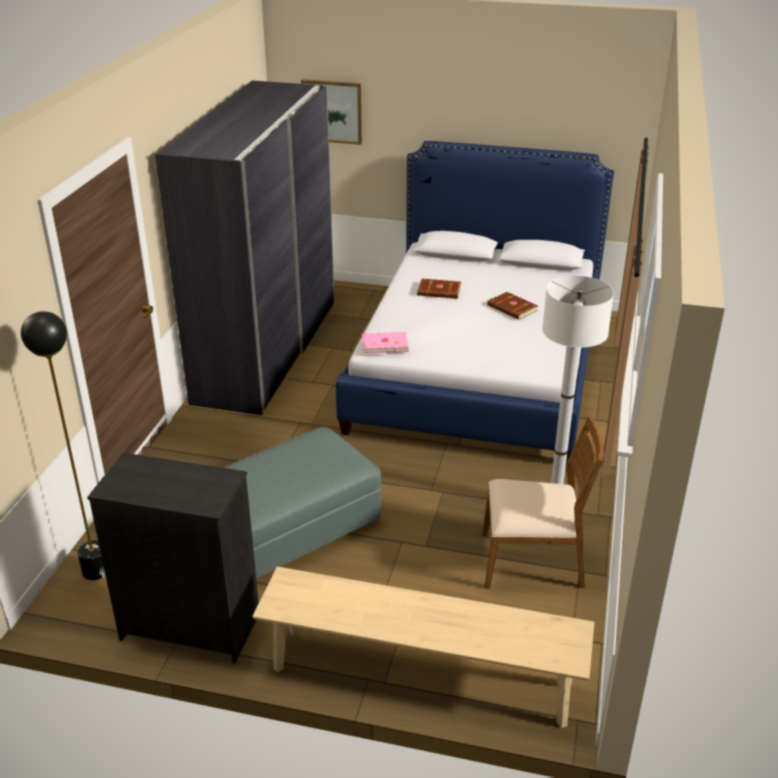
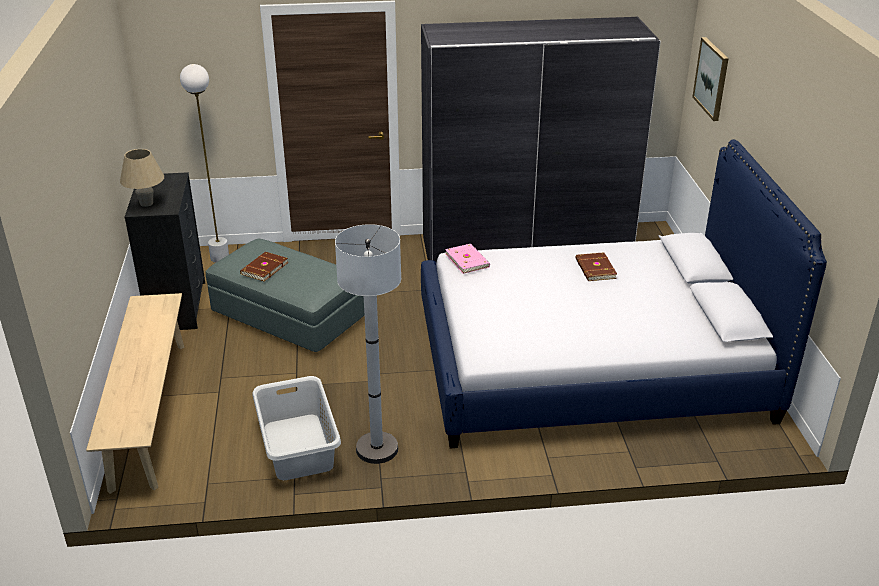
camera: 70 degrees right, 0 degrees up
(96, 571) = (220, 258): black floor lamp -> white floor lamp
(193, 495) = (146, 203): none -> beige table lamp
(512, 308) = (595, 315): brown book -> brown book (263, 268)
(532, 561) = (297, 447): brown chair -> grey laundry basket

